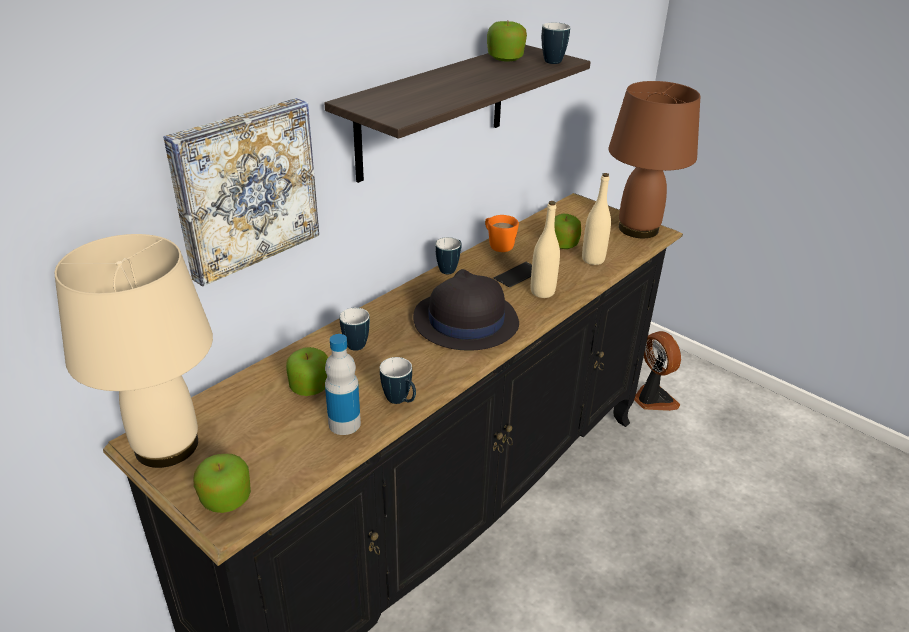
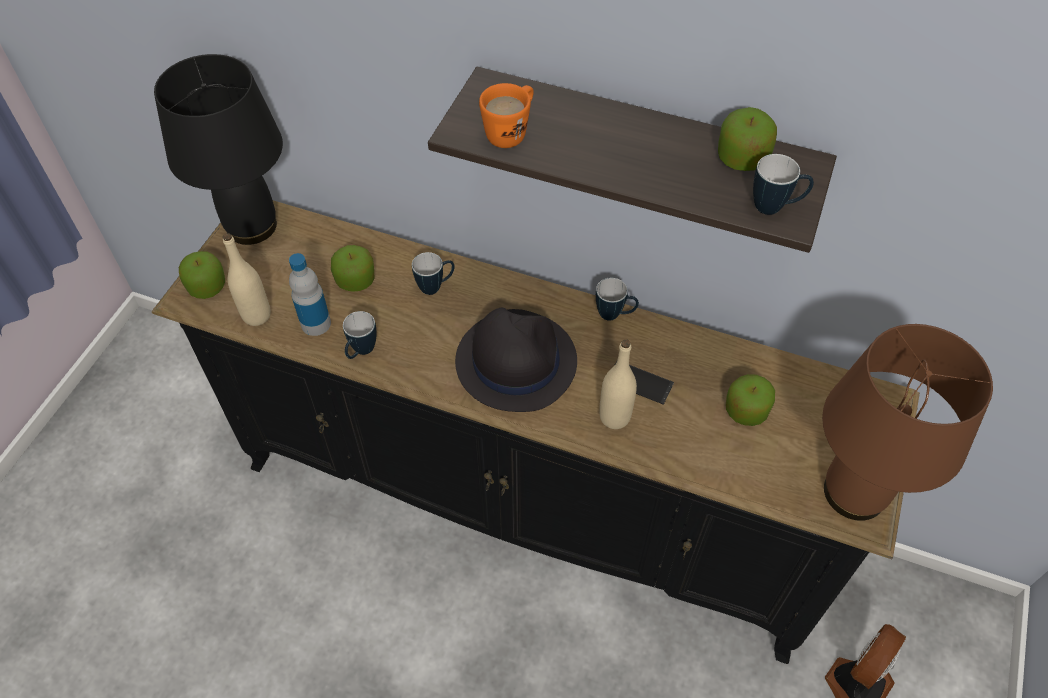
camera: 70 degrees right, 20 degrees up
(167, 445) = (253, 226): beige table lamp -> black table lamp
(244, 188) = (379, 92): picture -> none
(498, 245) = (699, 343): orange mug -> orange mug (511, 132)
(593, 259) = (726, 453): beige bottle -> beige bottle (256, 315)

